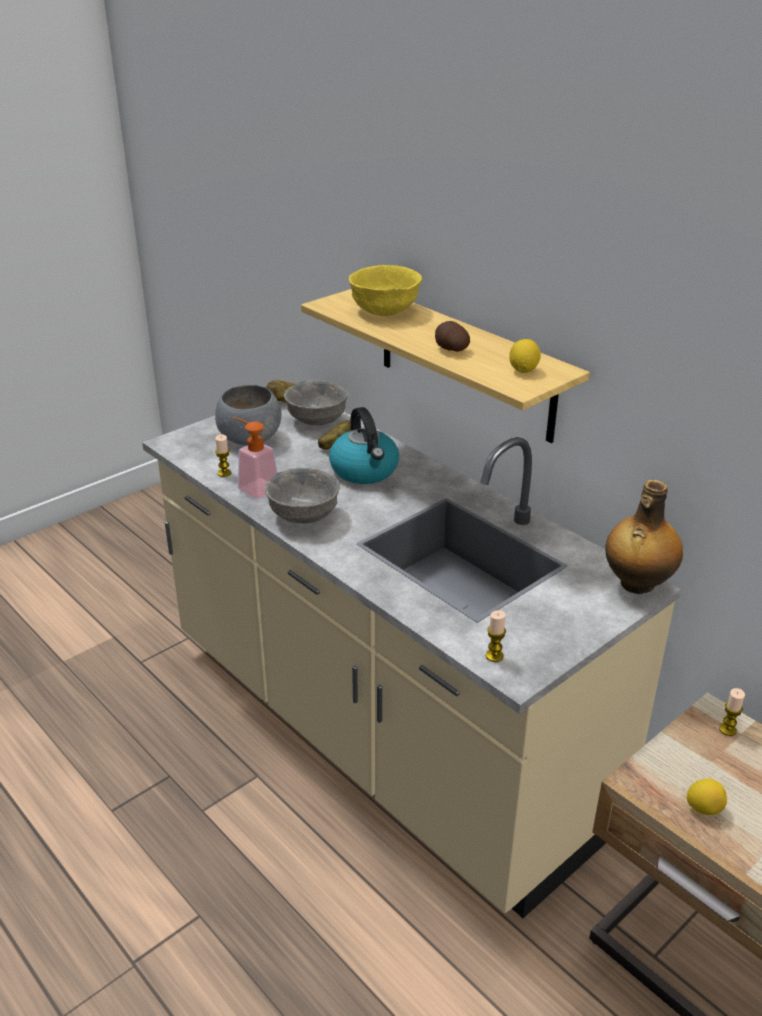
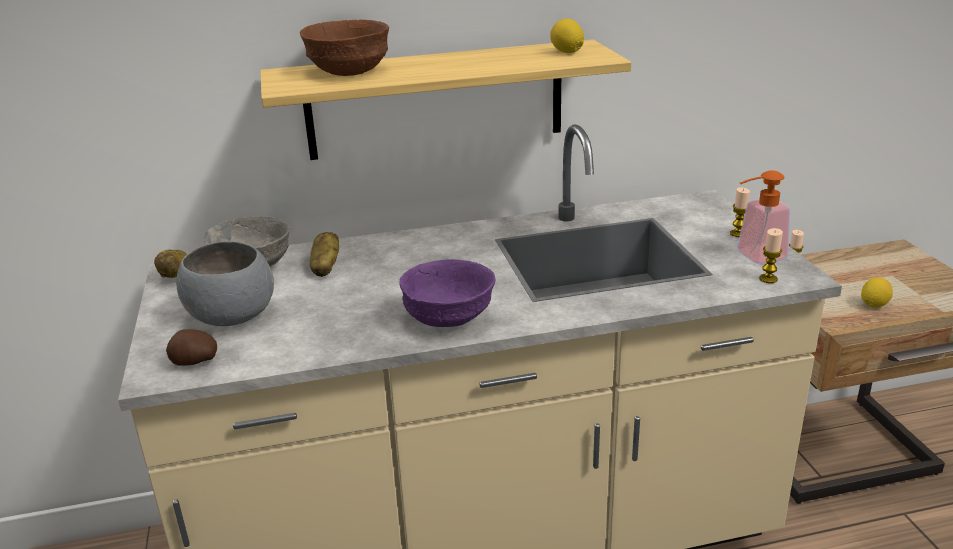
camera: 60 degrees left, 5 degrees down
(224, 473) = (291, 350): candle -> candle (738, 233)
(254, 487) = (350, 336): soap dispenser -> soap dispenser (754, 257)
(302, 516) = (448, 319): grey bowl -> purple bowl
(365, 471) = (397, 265): kettle -> none
(385, 310) = (350, 71): yellow bowl -> brown bowl
(450, 350) = (488, 64): potato -> potato (195, 362)
(636, 584) = (699, 201): bottle -> none

